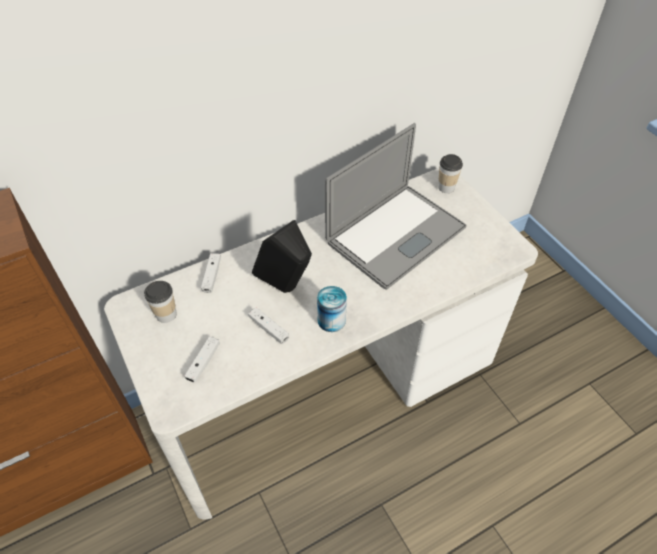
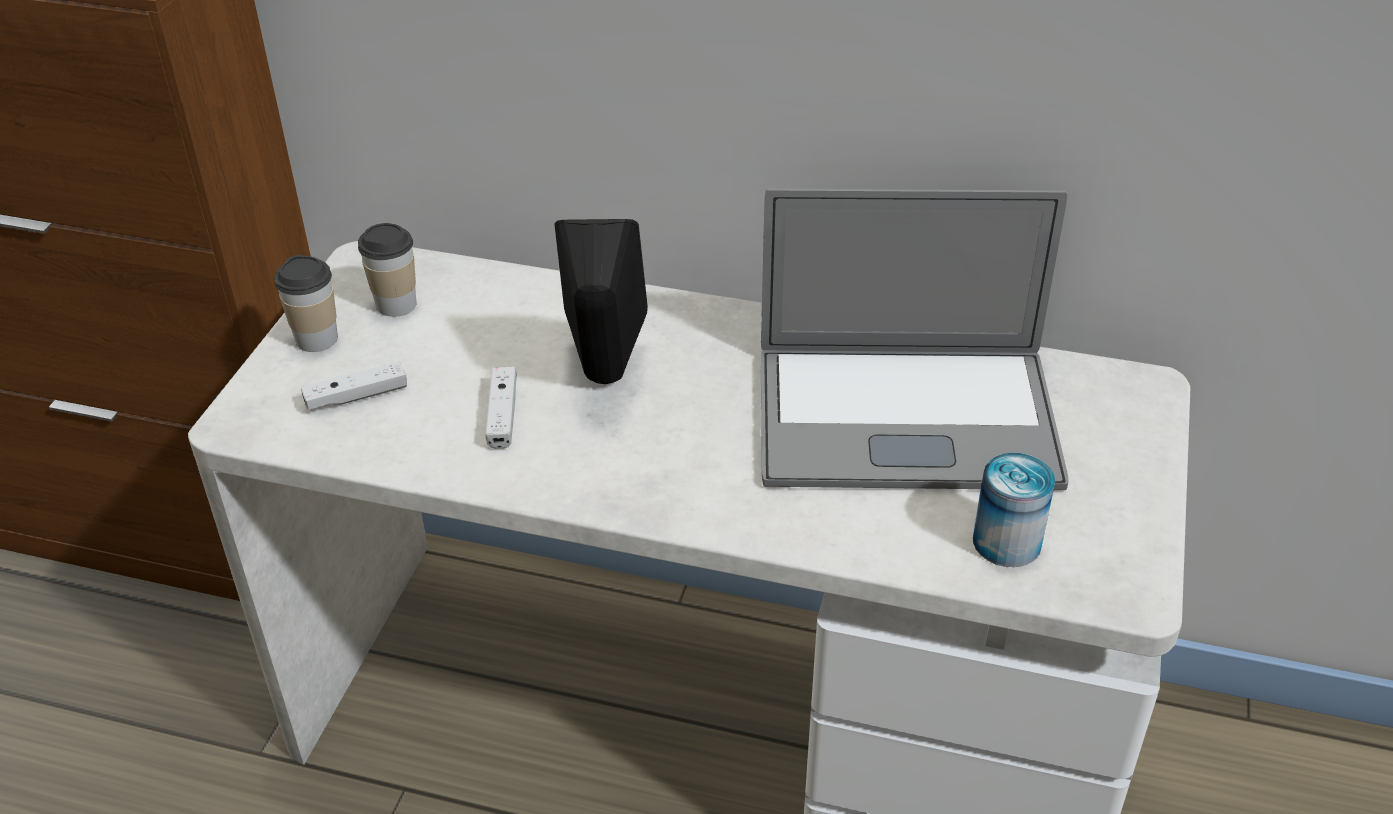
camera: 45 degrees right, 10 degrees down
(212, 276) = (523, 294): white game controller -> none
(331, 320) = (611, 468): can -> can (1007, 542)
(446, 187) = (1124, 404): cup -> cup (317, 339)

